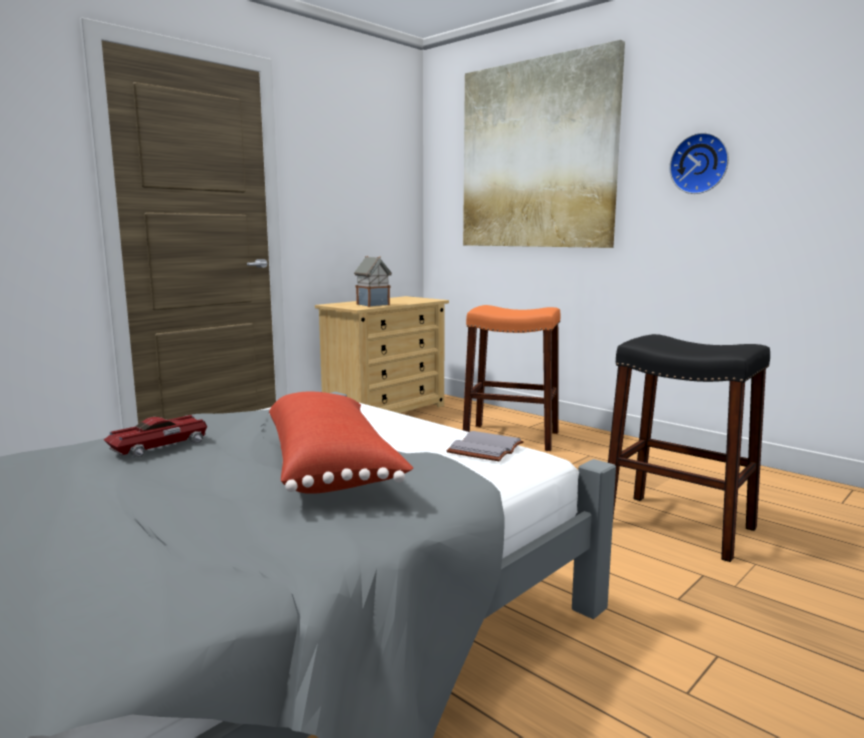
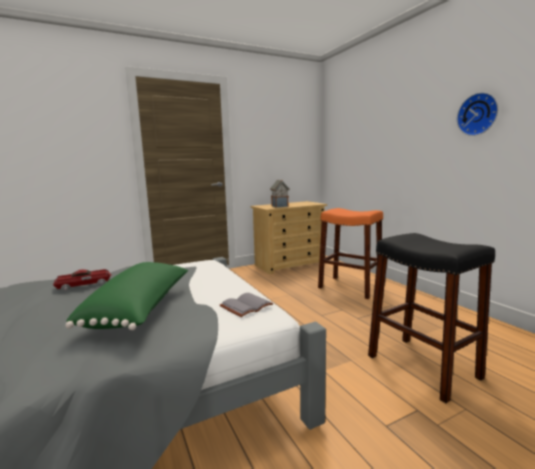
camera: 20 degrees right, 0 degrees up
(331, 467) = (142, 309): red pillow -> green pillow
(537, 155) = (378, 117): picture -> none

